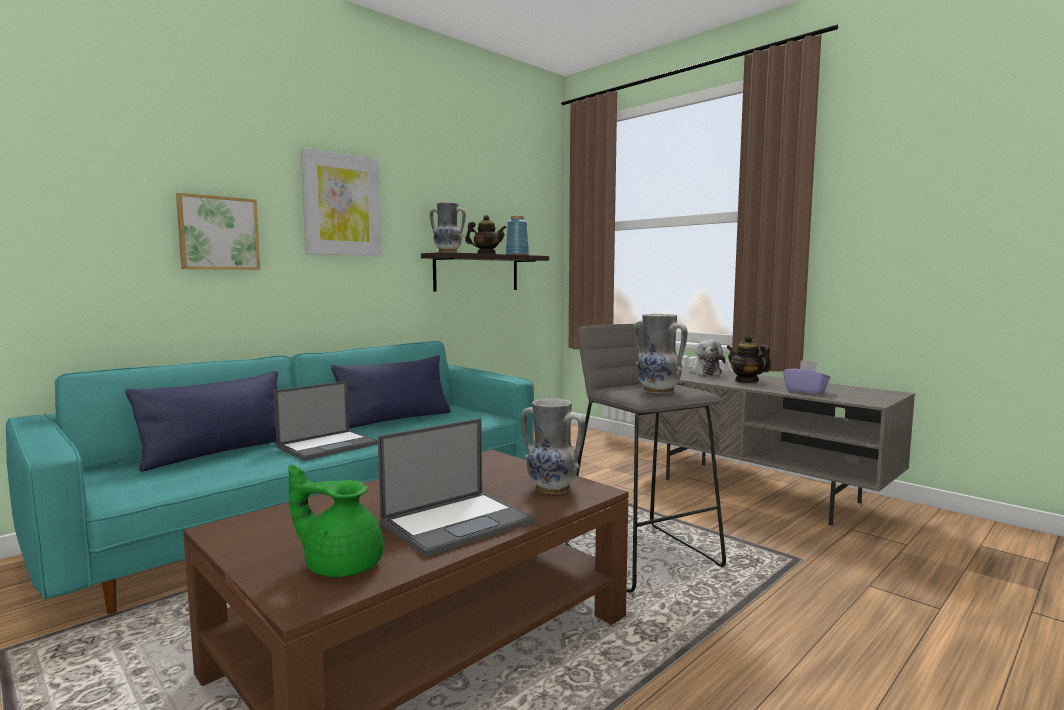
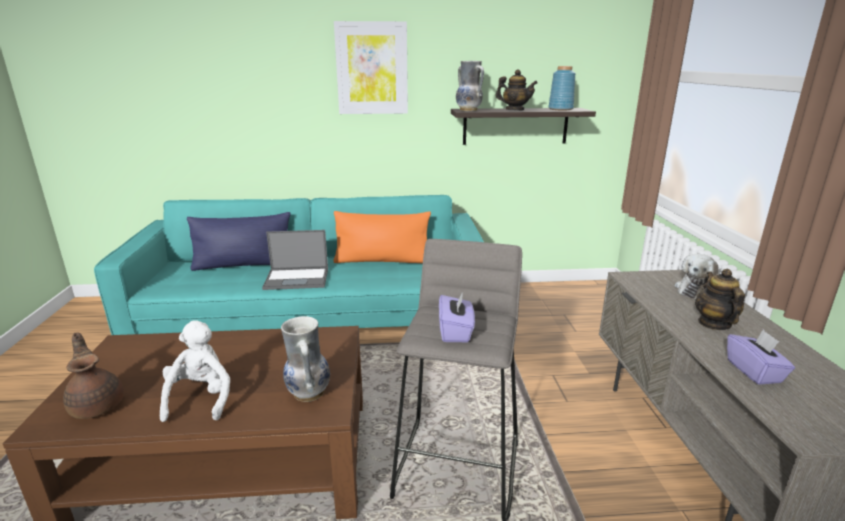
camera: 40 degrees right, 15 degrees up
(218, 233) = (271, 100): picture -> none
(341, 565) = (98, 404): green teapot -> brown teapot
(395, 419) = (382, 261): blue pillow -> orange pillow
(458, 522) = (201, 398): laptop -> white plush toy
(658, 391) = (455, 332): vase -> purple tissue box

